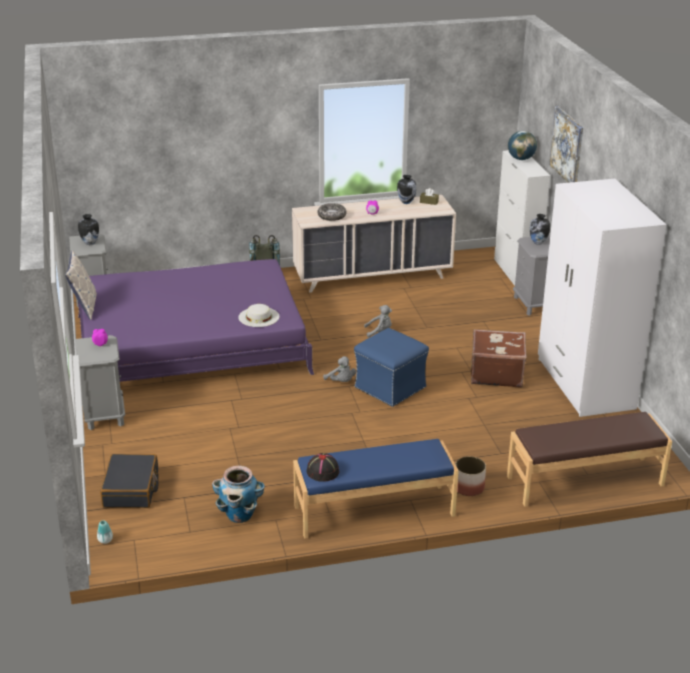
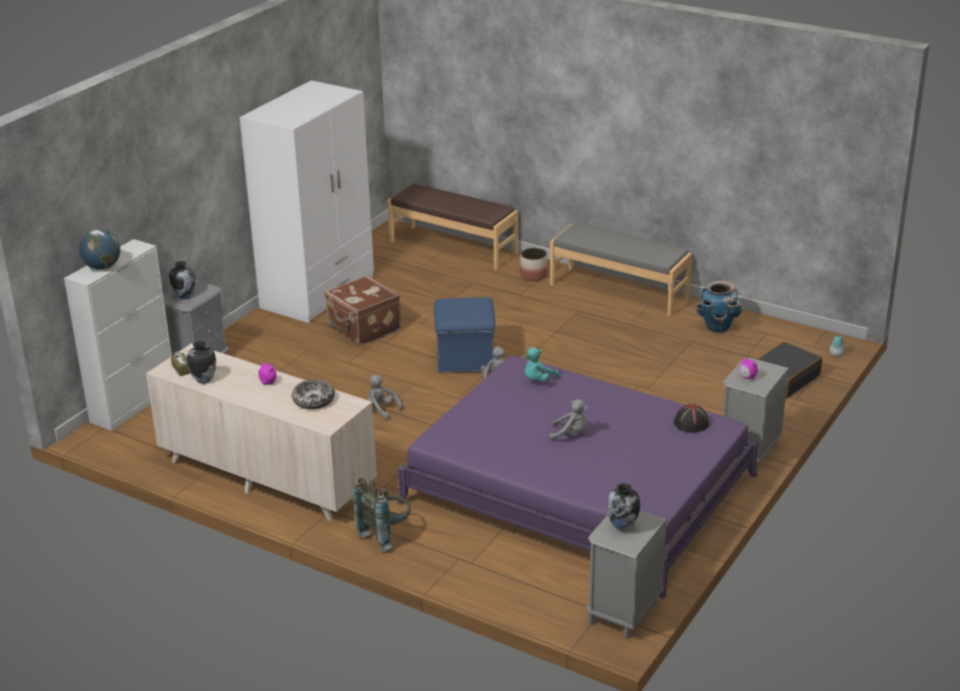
camera: 135 degrees left, 0 degrees up
(84, 307) = (701, 477): pillow -> none
(191, 296) = (571, 434): none -> grey plush toy
(259, 317) = (538, 380): white hat -> turquoise plush toy
(323, 471) = (665, 252): black hat -> black hat (691, 423)
(374, 511) = (619, 290): blue bench -> grey bench
(567, 146) = (149, 176): picture -> none

